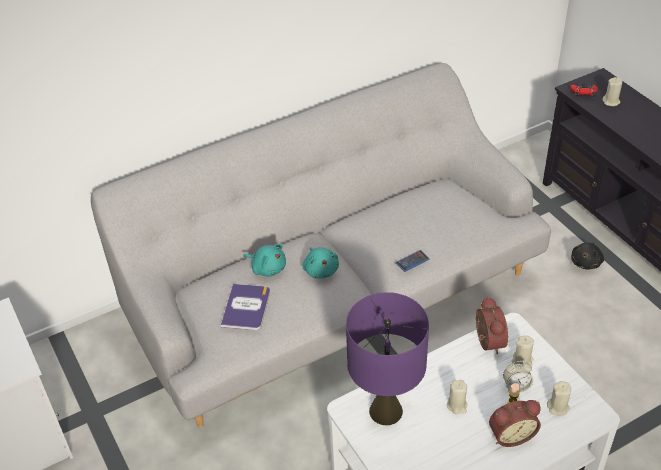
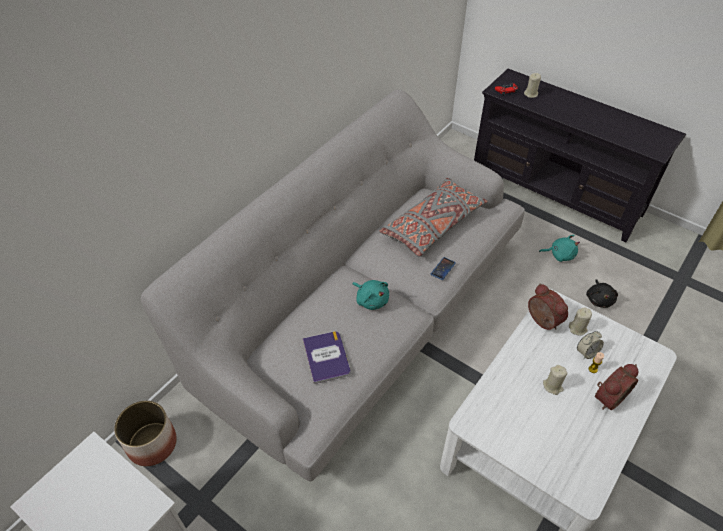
camera: 25 degrees left, 5 degrees up
(78, 349) = (152, 443): none -> planter
(267, 268) = (324, 313): turquoise plush toy -> turquoise plush toy (560, 255)
(385, 411) = (500, 412): purple table lamp -> none
(428, 216) = (433, 225): none -> grey pillow
(558, 407) = (627, 359): beige candle -> none
(586, 262) = (537, 227): black plush toy -> black plush toy (599, 299)

